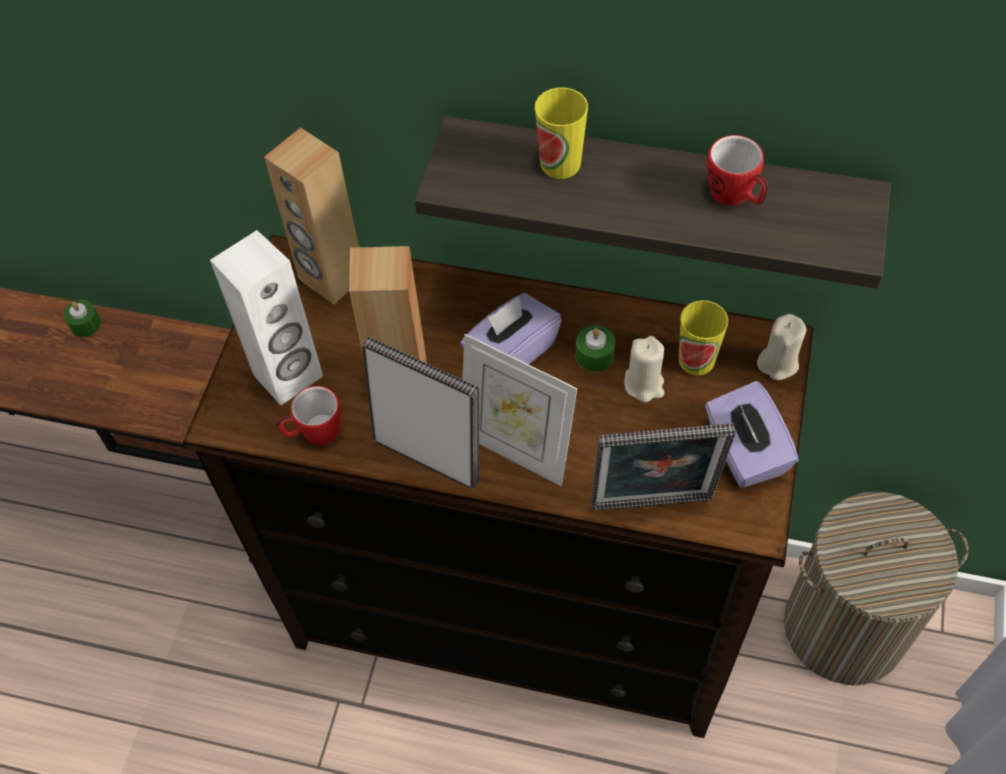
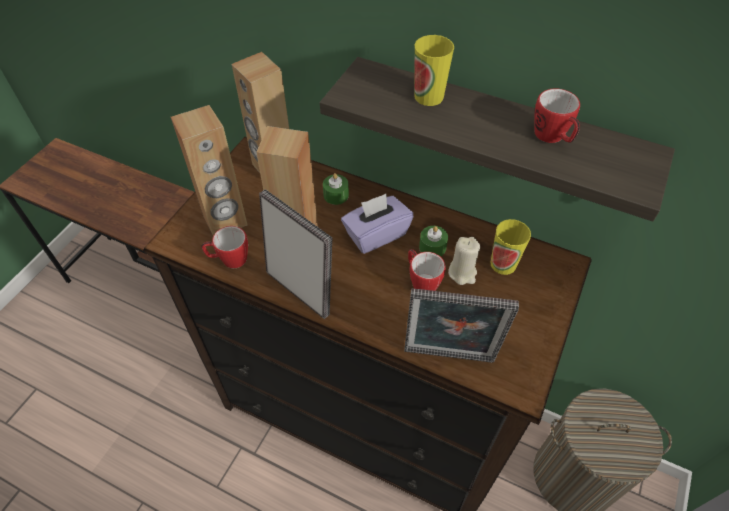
camera: 10 degrees right, 5 degrees down
(85, 324) = (140, 183): green candle -> green candle (336, 195)
(288, 376) = (225, 221): white speaker -> brown speaker
(516, 450) = (361, 298): picture frame -> none
(591, 408) = (421, 281): none -> mug
(744, 452) = (525, 333): purple tissue box -> none
(778, 363) = (561, 277): beige candle -> none

